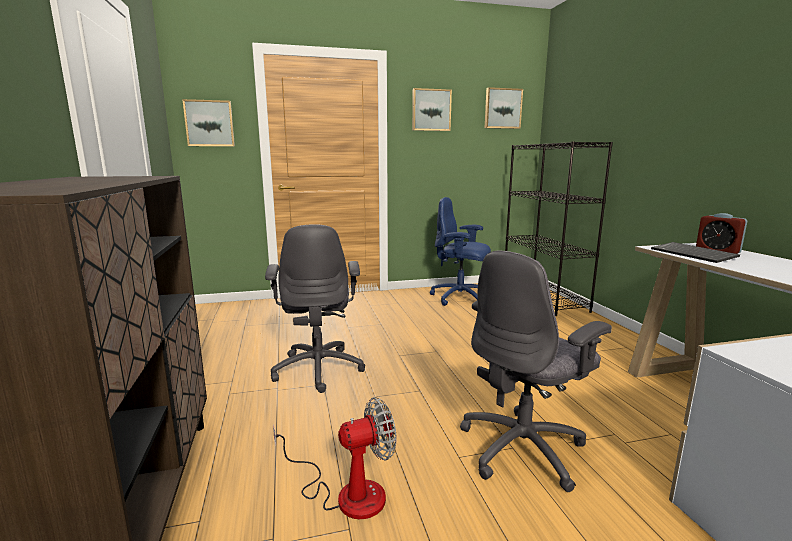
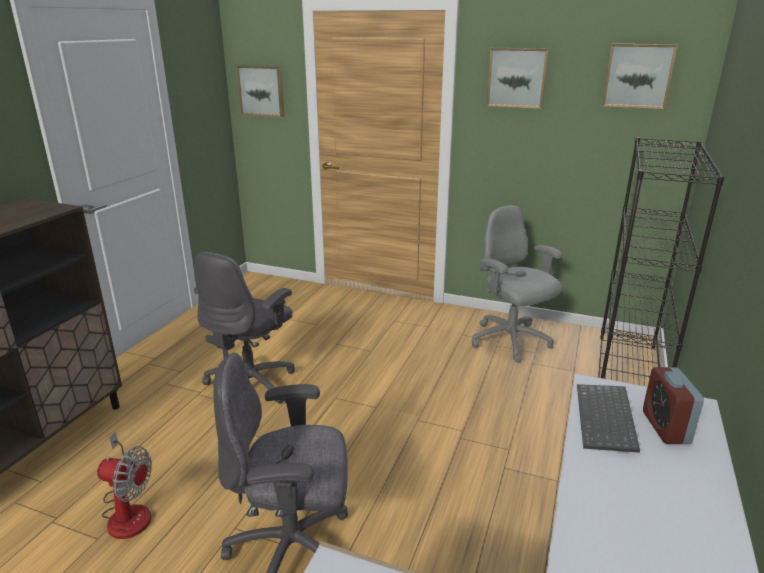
camera: 35 degrees right, 10 degrees up
(460, 298) = (510, 341): blue office chair -> grey office chair

